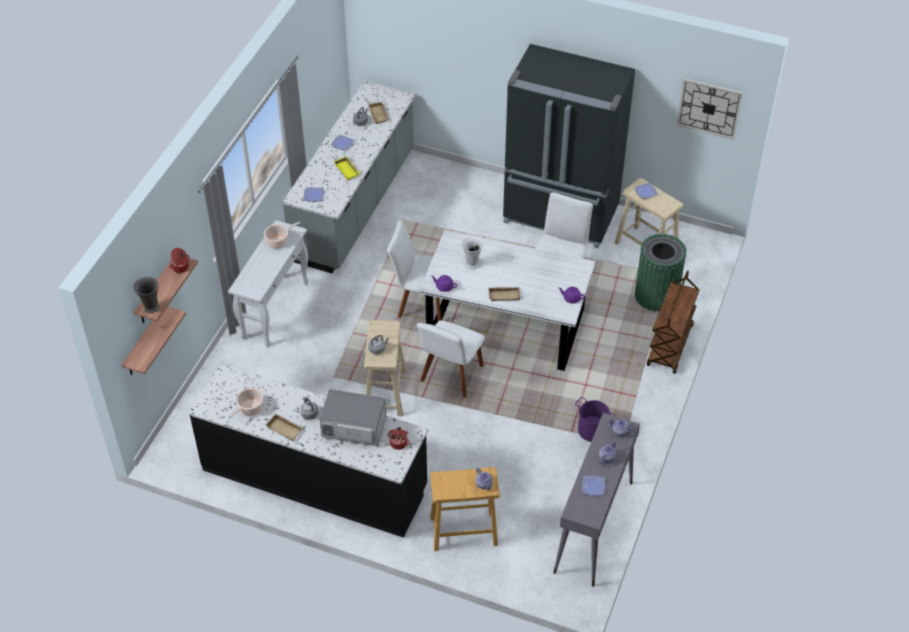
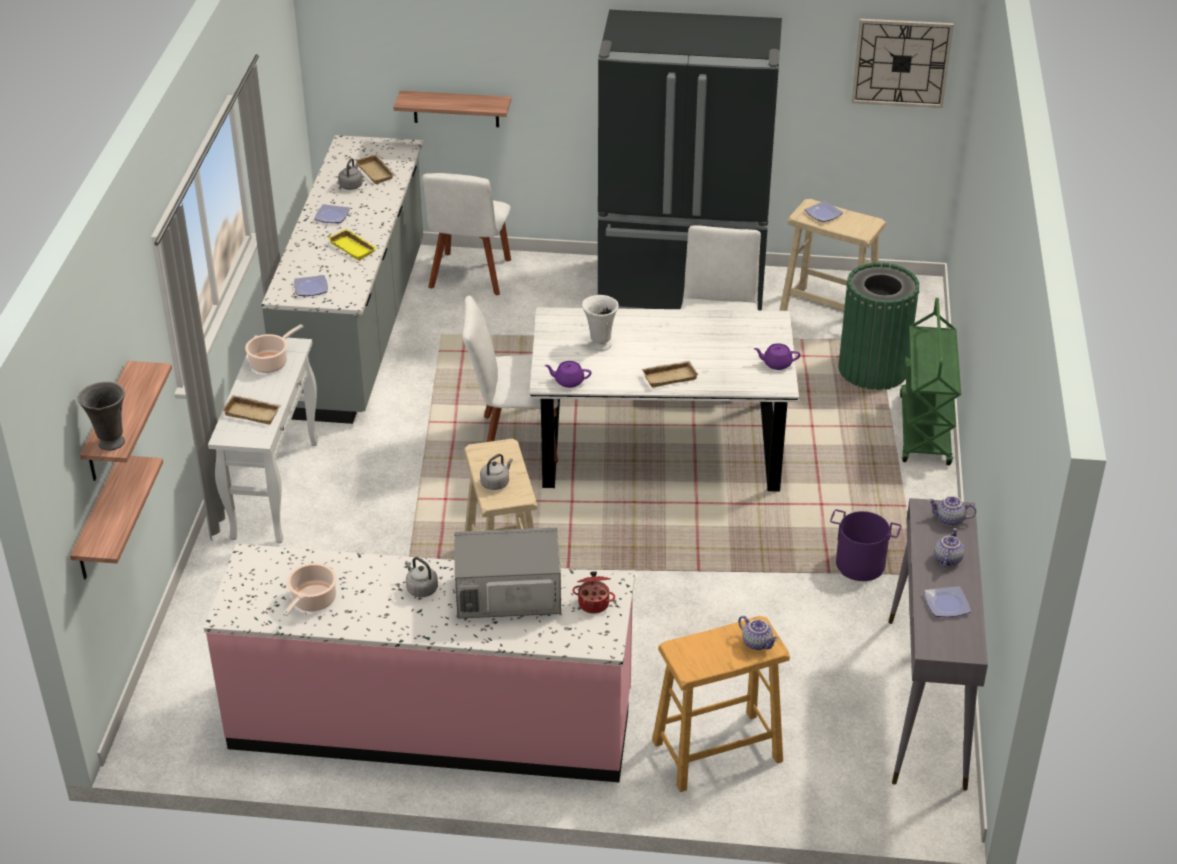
camera: 15 degrees left, 10 degrees down
(180, 267) = (144, 378): cooking pot -> none
(285, 429) = (388, 619): beige tray -> beige tray (253, 412)
(315, 478) = (431, 722): black counter -> pink counter
(436, 80) = (456, 109): none -> shelf
(450, 376) = (602, 531): white chair -> white chair (469, 276)
(670, 346) = (925, 431): brown cart -> green cart

